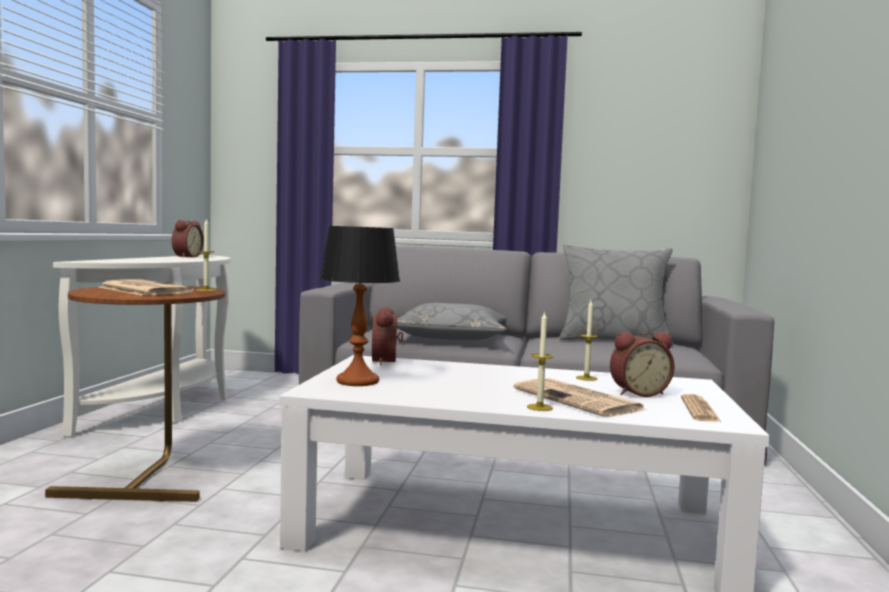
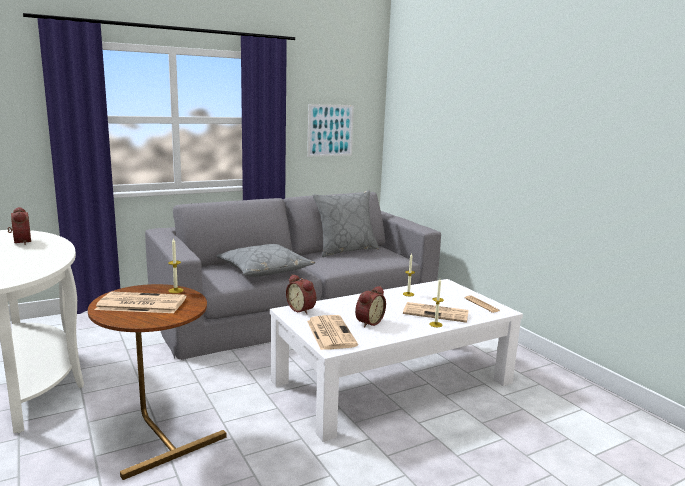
camera: 40 degrees left, 10 degrees up
(357, 381) = (330, 333): table lamp -> newspaper
(638, 393) = (445, 299): alarm clock -> alarm clock (368, 322)
(646, 168) = (330, 130): none -> picture

